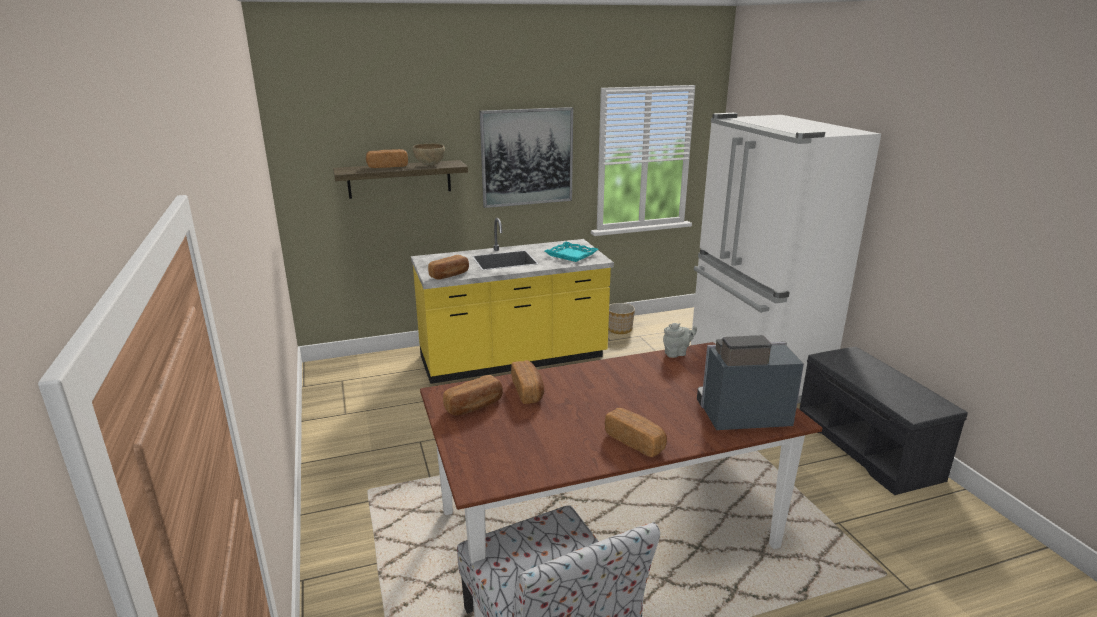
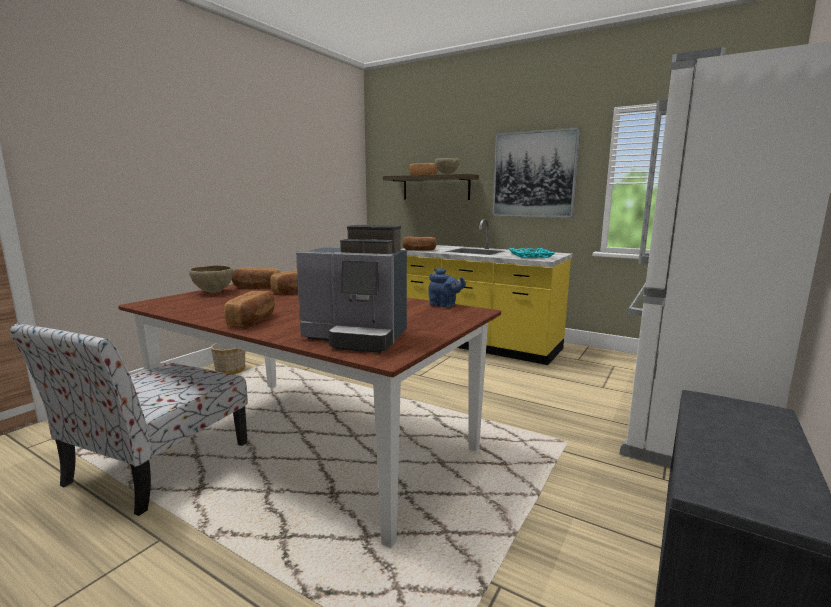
camera: 50 degrees right, 10 degrees down
(468, 435) = (213, 292): none -> brown bowl
(620, 329) = (603, 357): planter -> planter (230, 370)
(677, 353) = (444, 305): grey teapot -> blue teapot
(740, 415) = (357, 338): coffee machine -> coffee machine turned 150 degrees clockwise

